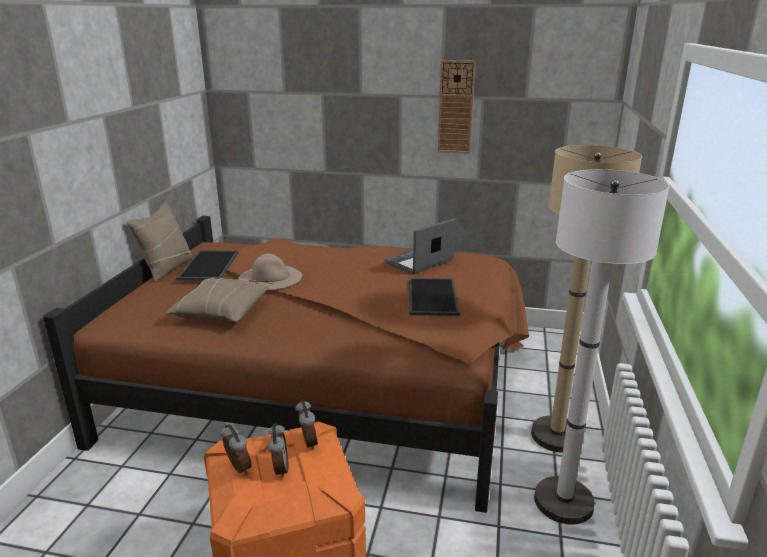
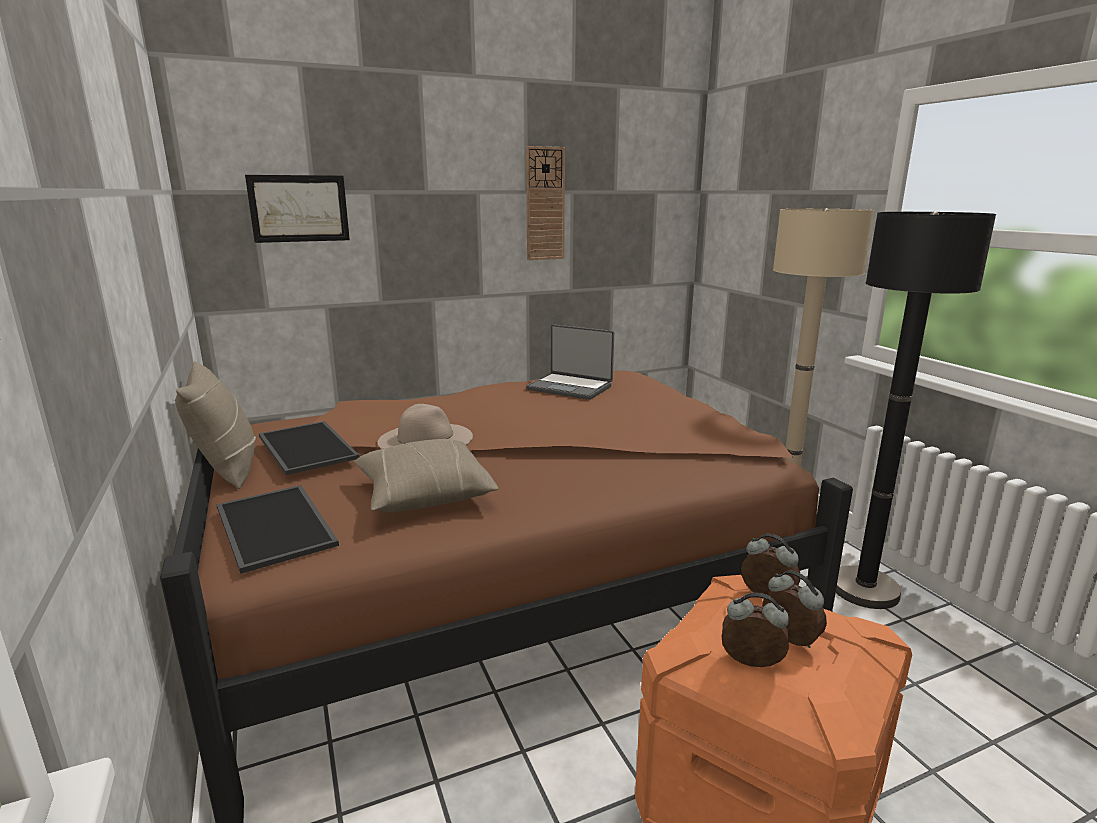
camera: 35 degrees left, 5 degrees down
(274, 104) = (299, 208): none -> picture
(420, 262) = (570, 387): laptop -> laptop turned 75 degrees counterclockwise
(431, 296) = (643, 413): tray -> tray (271, 526)
(563, 502) = (864, 589): white floor lamp -> black floor lamp

